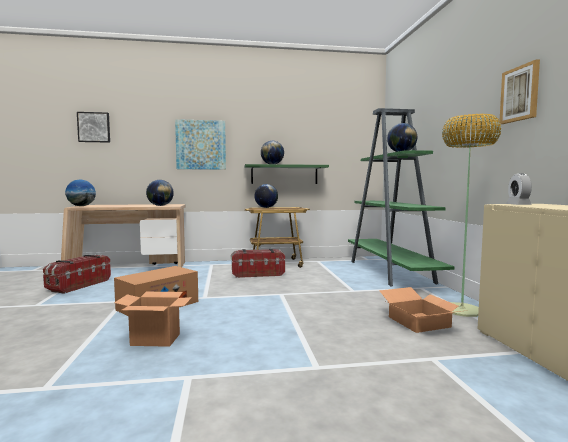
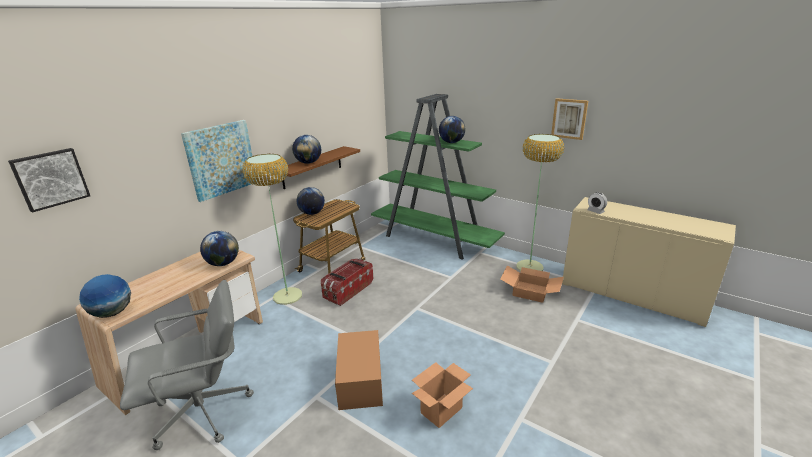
camera: 45 degrees left, 20 degrees up
(78, 285) = (203, 412): storage box -> grey office chair
(220, 266) = (287, 296): none -> floor lamp
(284, 174) = (312, 167): green shelf -> brown shelf

